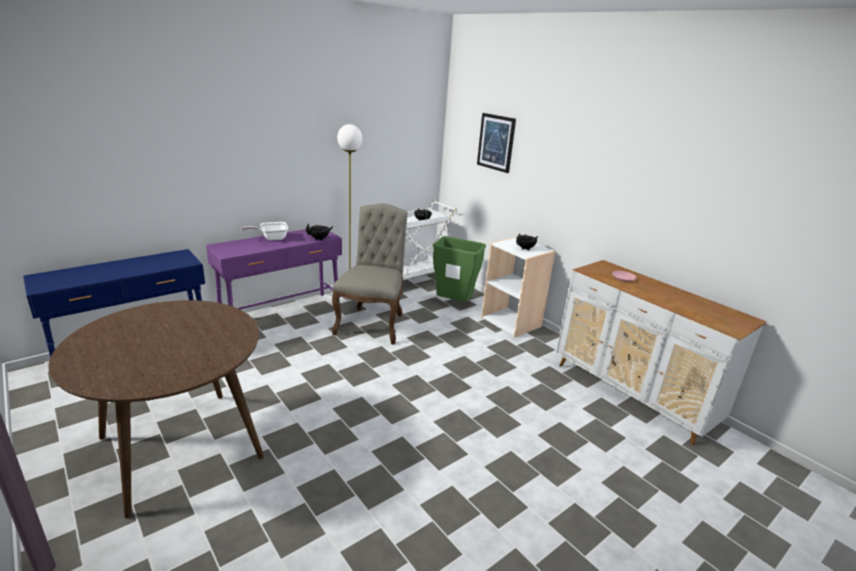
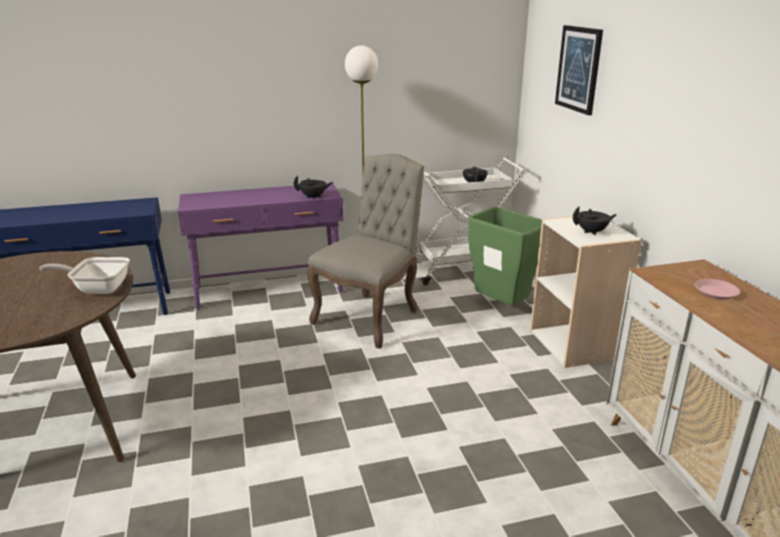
camera: 25 degrees right, 0 degrees up
(271, 238) = (257, 192): frying pan -> frying pan (97, 288)

